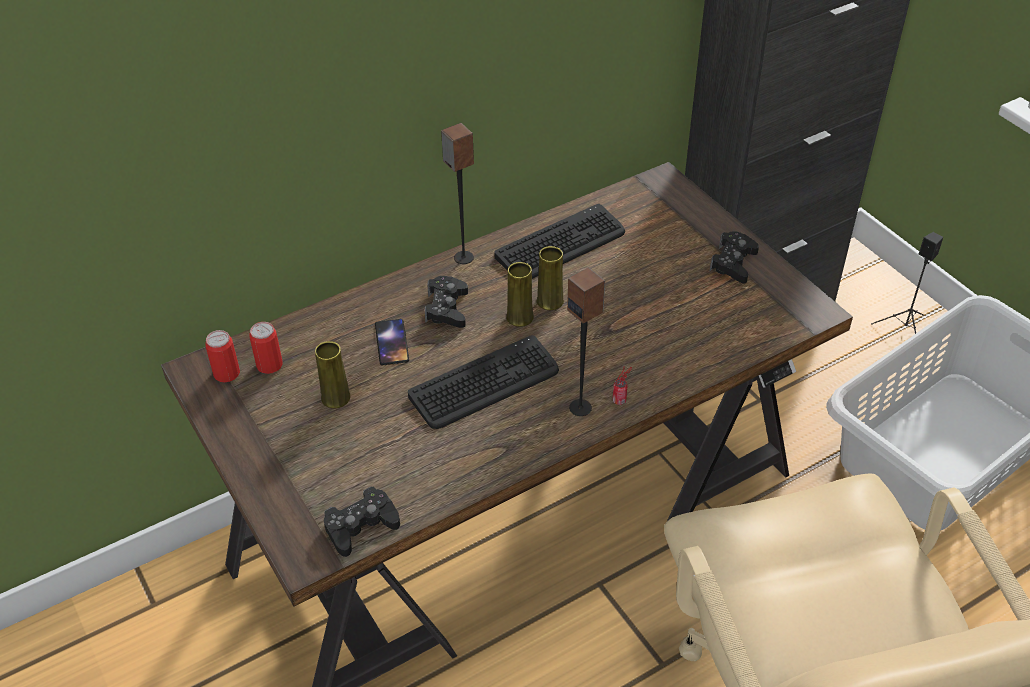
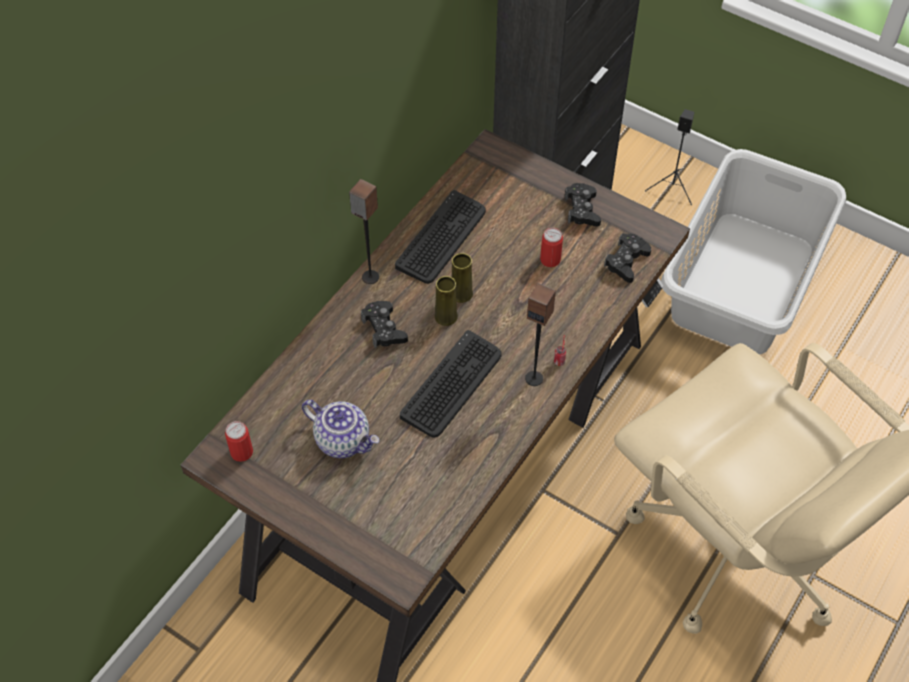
camera: 25 degrees left, 10 degrees up
(269, 365) = (272, 431): can -> can (550, 259)
(335, 398) = (343, 440): yellow vase -> teapot
(361, 526) = (428, 537): black game controller -> black game controller (626, 261)
(392, 342) = (358, 375): phone -> none

